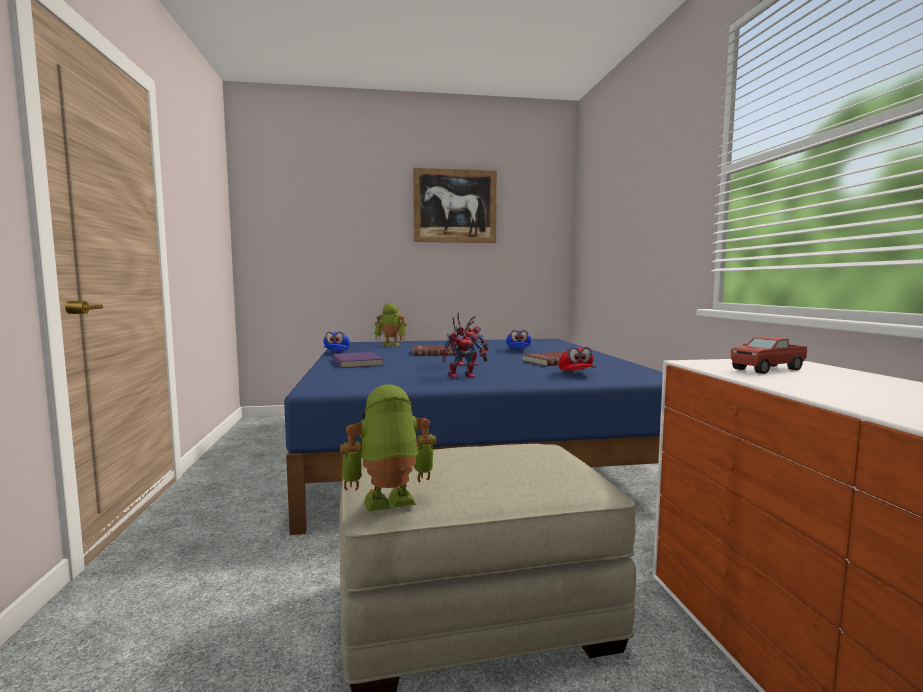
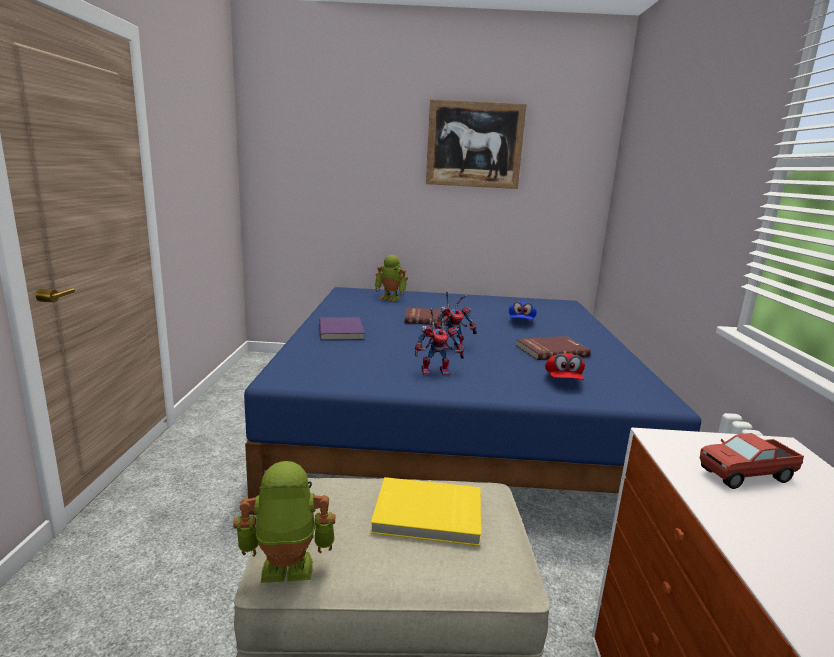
camera: 10 degrees right, 10 degrees up
(336, 352) = (329, 308): blue cap -> none
(501, 460) = (428, 515): none -> yellow book

